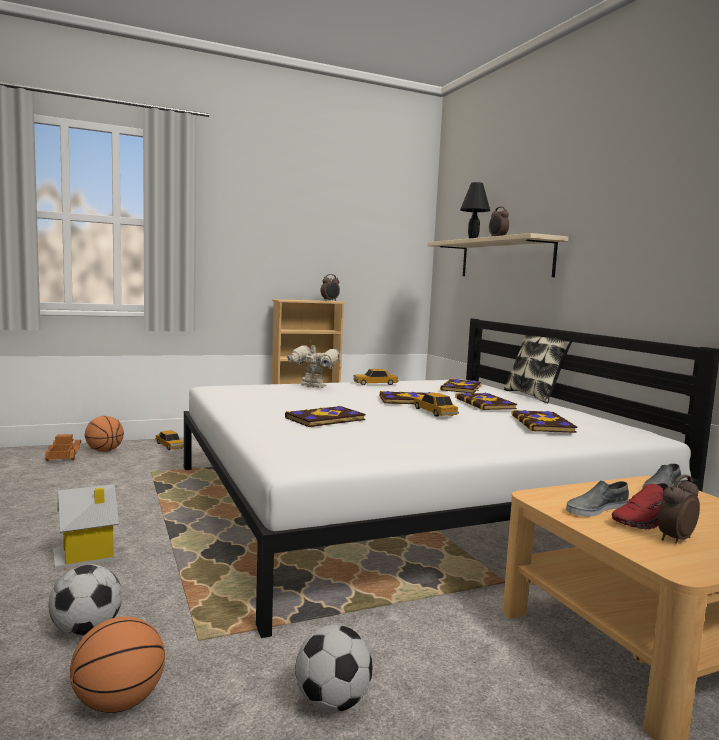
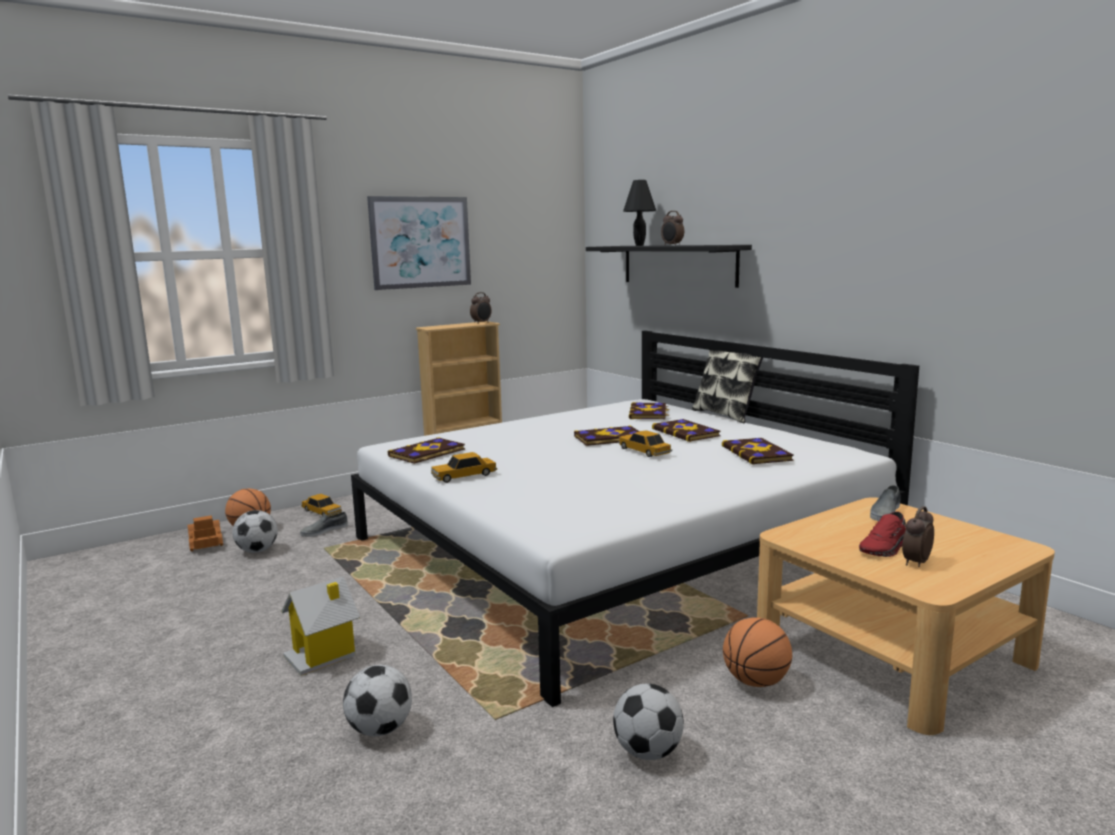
camera: 10 degrees left, 5 degrees up
(97, 467) = (257, 551): none -> football
(119, 703) = (459, 788): basketball -> basketball (755, 682)
(284, 228) = (420, 242): none -> picture
(312, 387) = (493, 431): toy robot -> none
(326, 419) = (542, 475): book -> book (427, 453)
(375, 383) = (555, 418): toy car -> toy car (464, 476)
(505, 258) = (678, 265): beige shelf -> black shelf
(596, 509) = (840, 541): grey shoe -> grey shoe (324, 531)

